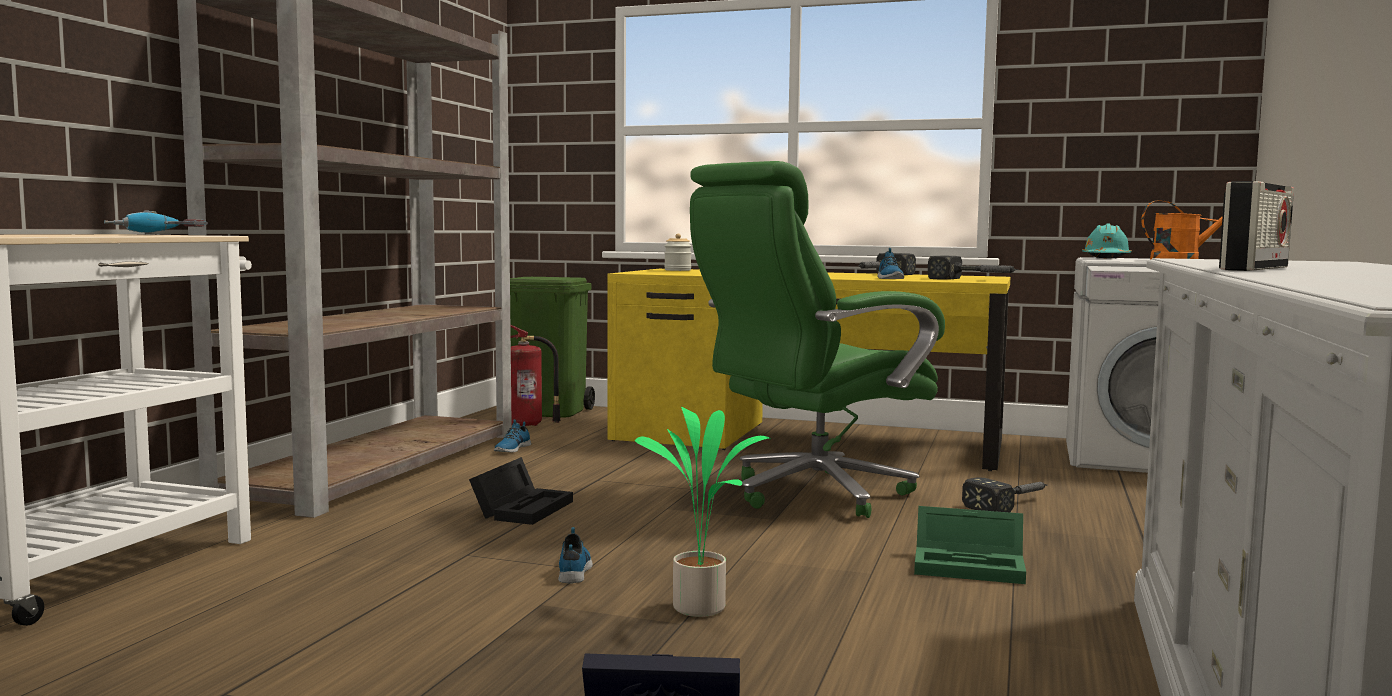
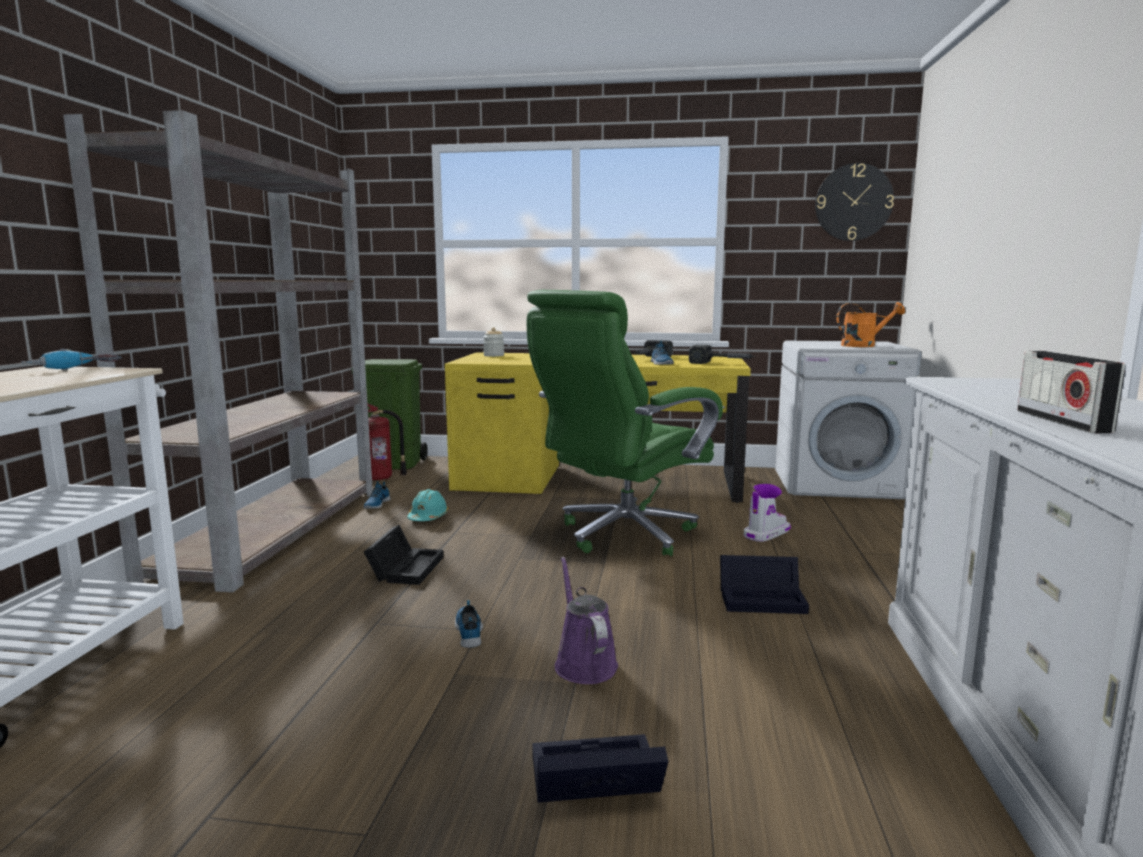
camera: 10 degrees left, 5 degrees up
(701, 607) = (583, 663): potted plant -> purple watering can
(972, 566) = (764, 598): green storage box -> black storage box
(1012, 504) = (766, 534): hammer -> boot
(1106, 258) = (809, 344): turquoise hard hat -> turquoise hard hat (428, 517)
(1176, 66) = (853, 202): none -> wall clock
(1255, 268) = (1062, 421): radio -> radio turned 150 degrees clockwise

